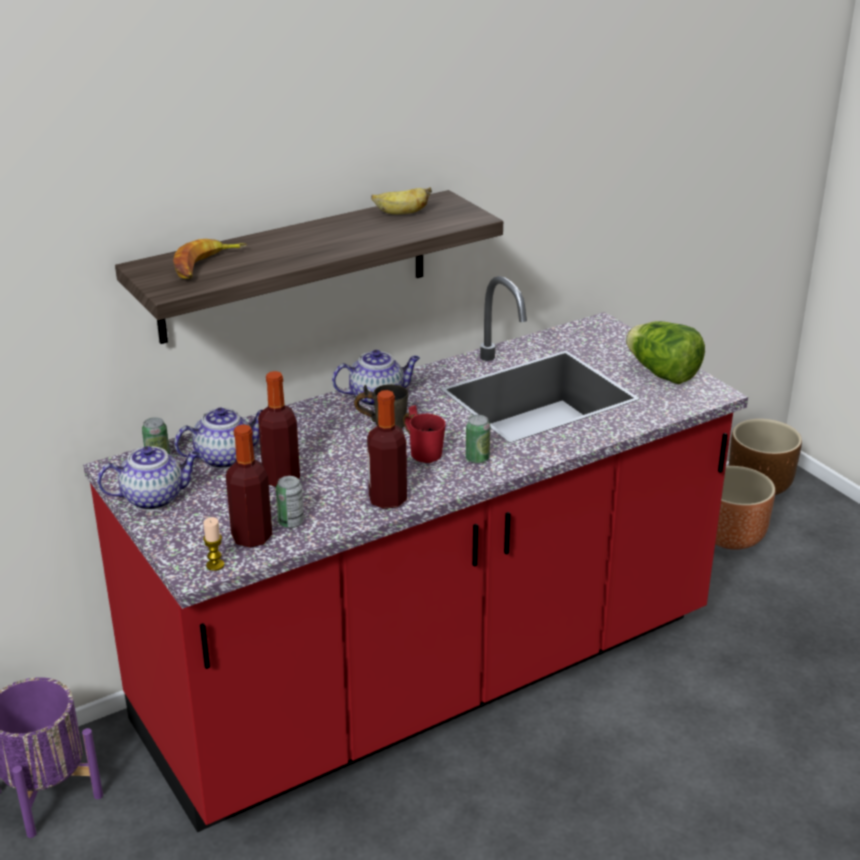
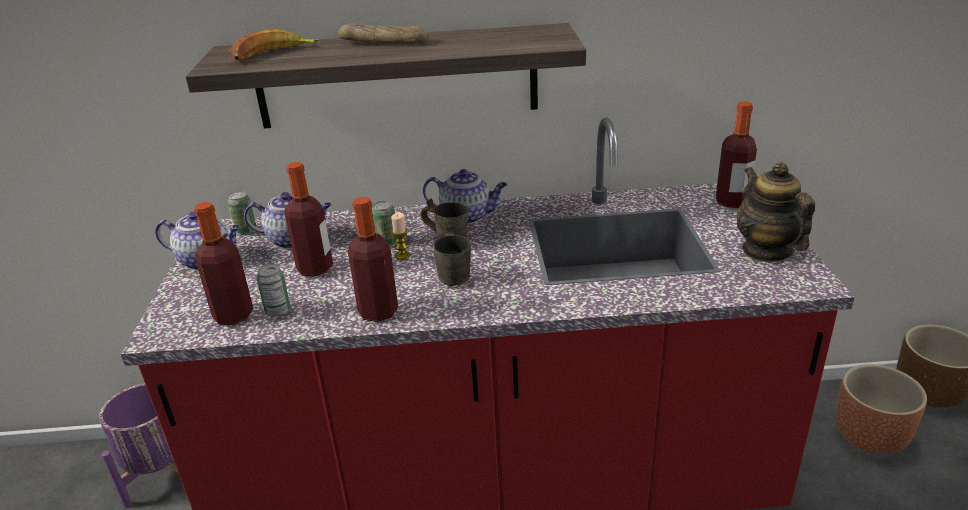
camera: 30 degrees right, 0 degrees up
(215, 565) = (177, 333): candle -> candle (402, 255)
(303, 237) = (384, 43): none -> bread
(401, 213) = (496, 35): banana -> none
(425, 452) = (457, 274): red mug -> grey mug
(477, 458) = (498, 293): can -> can (387, 242)
(603, 336) = (731, 202): none -> bottle
(662, 374) = (766, 251): lettuce -> teapot

